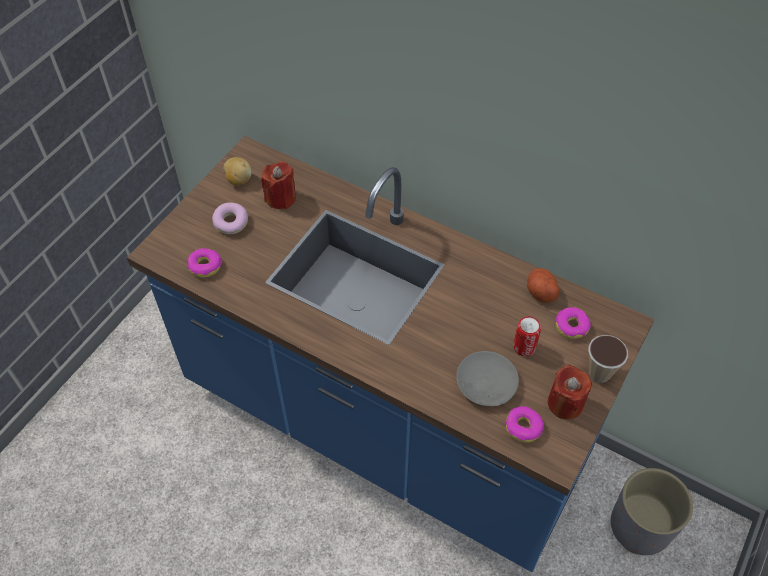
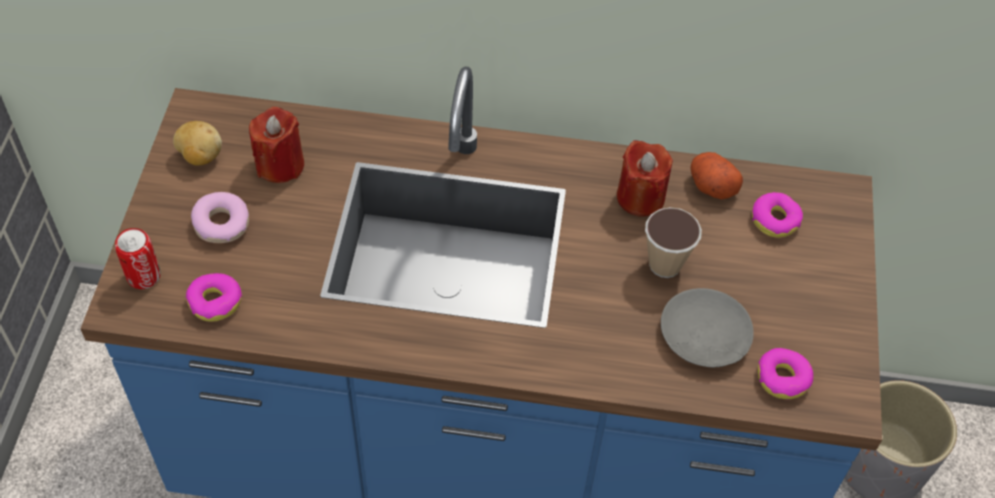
camera: 25 degrees left, 0 degrees up
(524, 347) = (729, 268): can -> can (144, 276)
(565, 403) = (819, 326): red candle -> red candle (640, 197)
(599, 373) = (841, 270): cup -> cup (665, 265)

